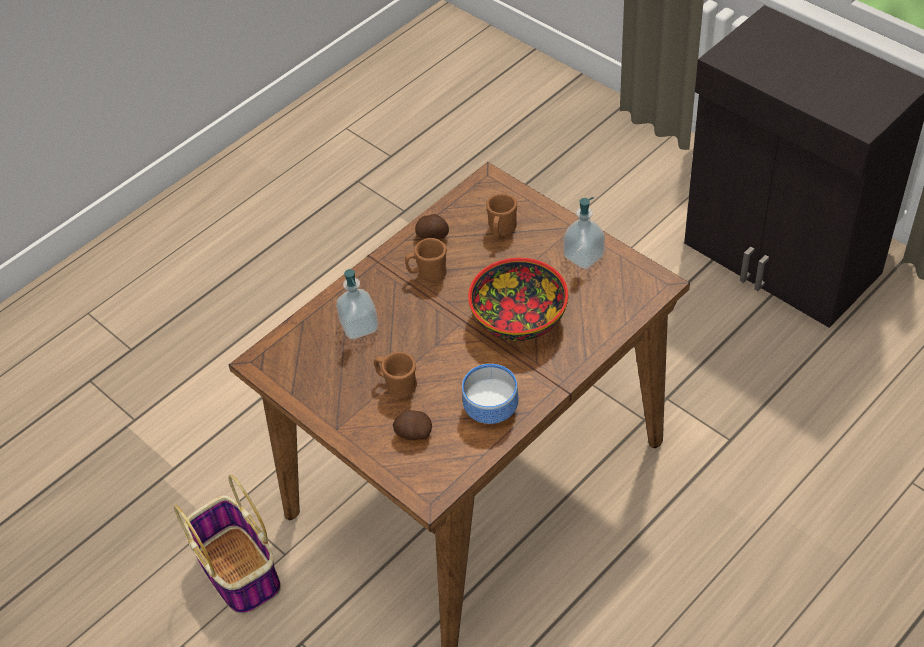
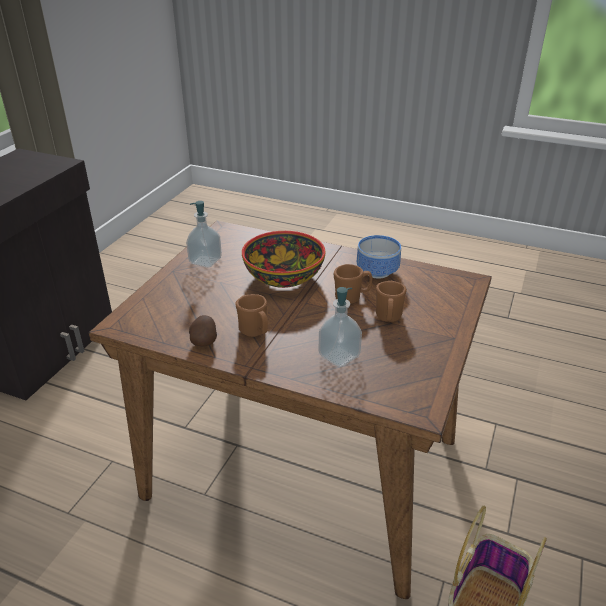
camera: 115 degrees left, 15 degrees down
(413, 434) = (426, 299): potato -> none
(501, 231) = (187, 304): brown mug -> brown mug (351, 298)

